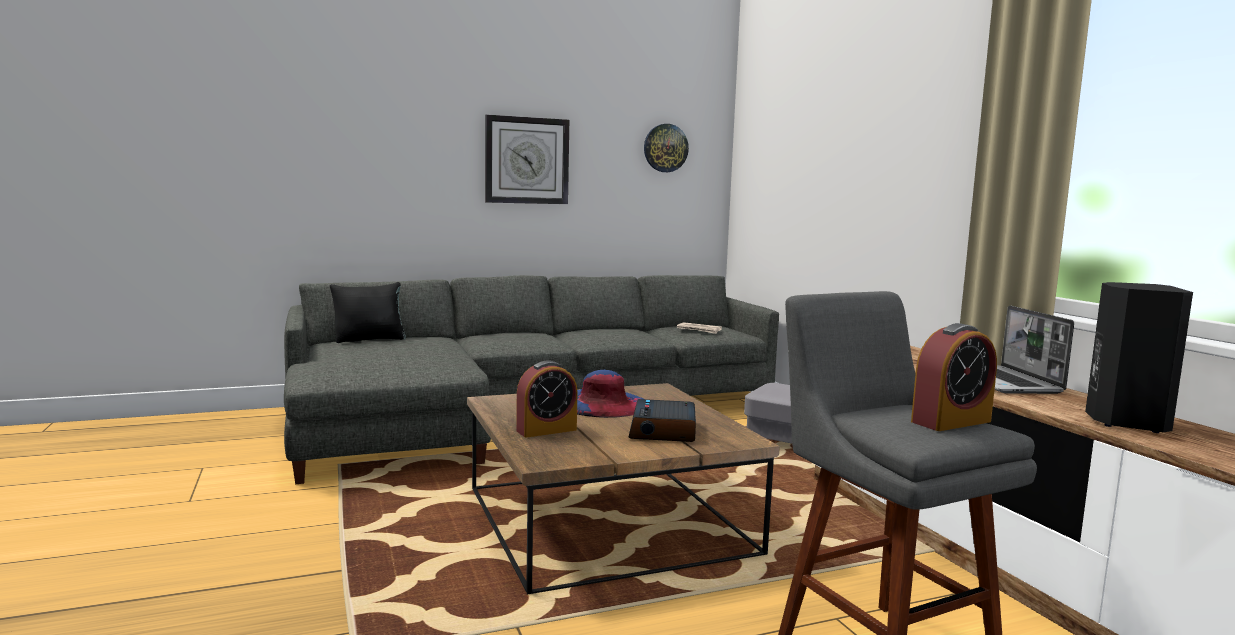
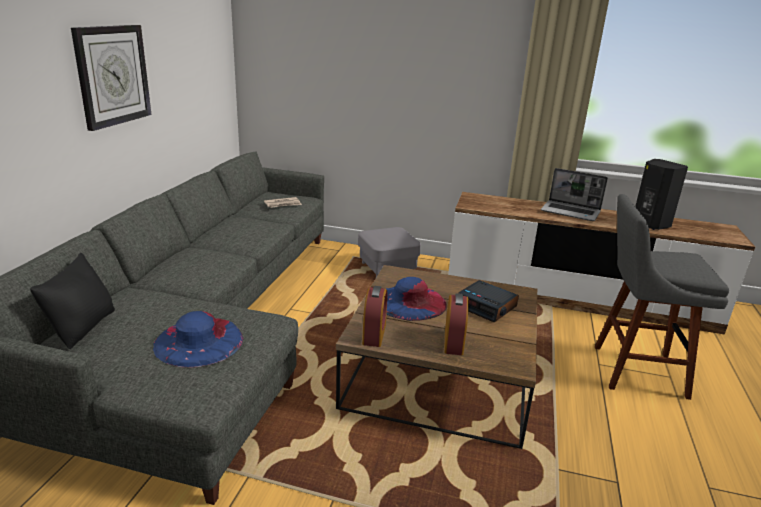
camera: 55 degrees left, 15 degrees up
(389, 359) = (199, 341): none -> blue hat
(665, 148) = (200, 43): wall clock -> none
(951, 421) = (685, 258): alarm clock -> alarm clock (374, 334)

